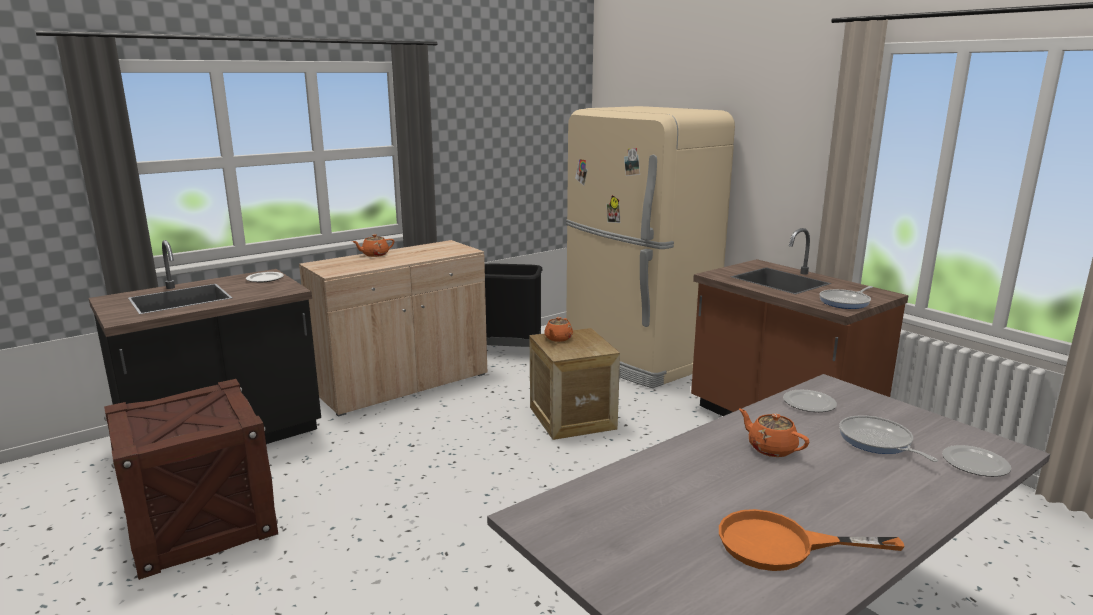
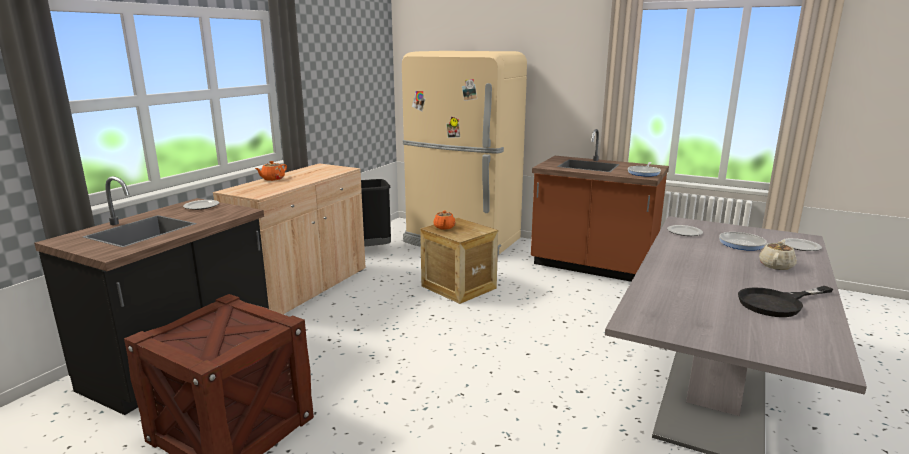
camera: 25 degrees left, 0 degrees up
(771, 448) = (700, 258): orange teapot -> none
(782, 545) = (777, 303): orange frying pan -> black frying pan
(878, 486) = (776, 265): none -> beige teapot

